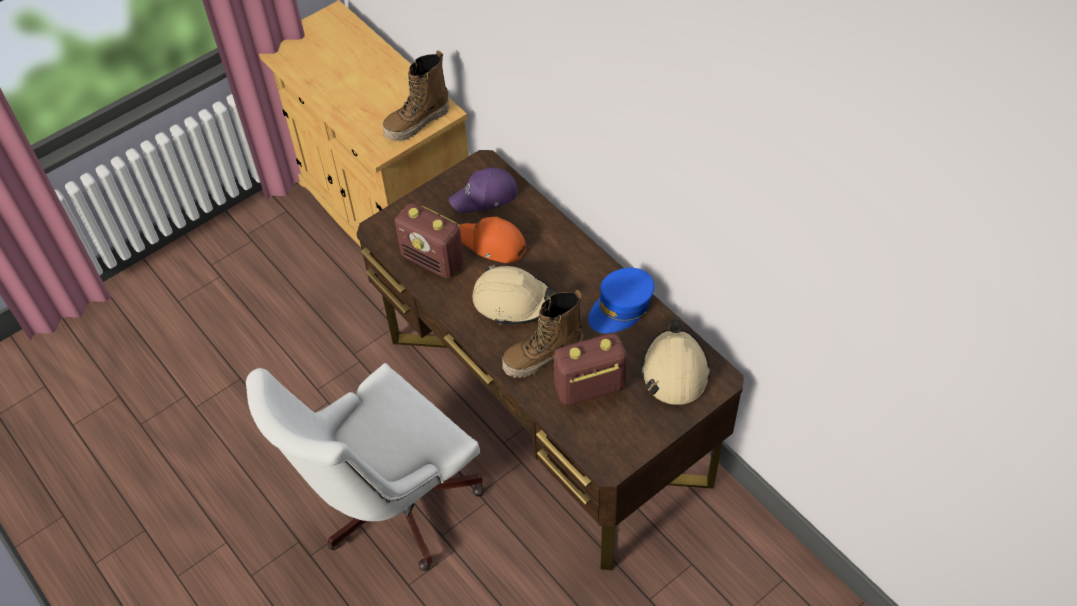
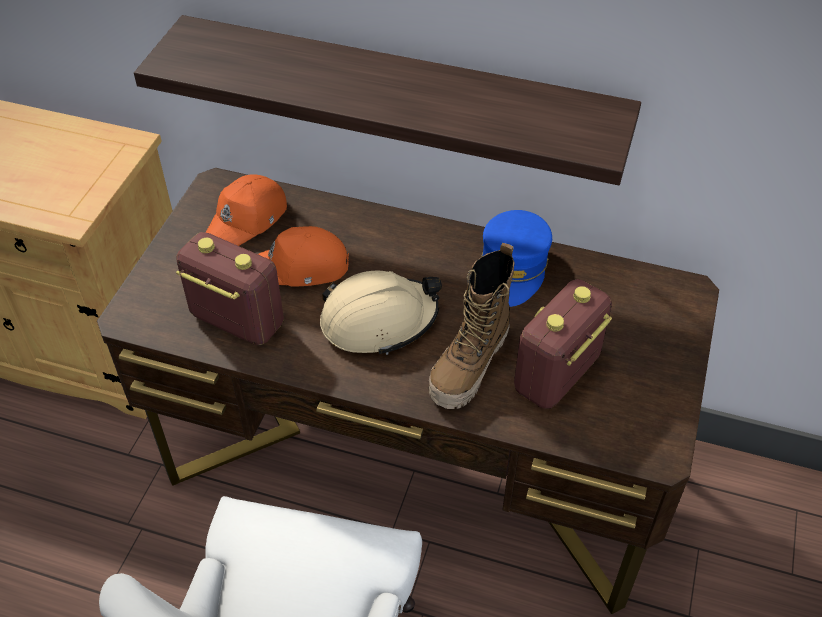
camera: 35 degrees left, 5 degrees down
(417, 123) = (101, 168): boot -> none
(433, 260) = (236, 320): radio -> radio turned 150 degrees counterclockwise
(485, 197) = (247, 220): purple cap -> orange cap
(590, 163) = (400, 95): none -> shelf
(674, 371) = (634, 307): beige hard hat -> none

